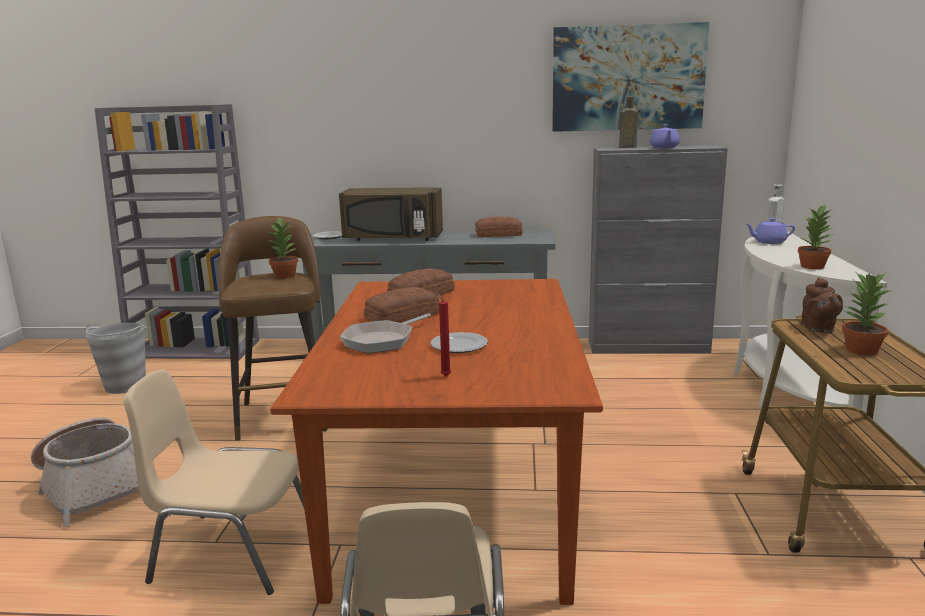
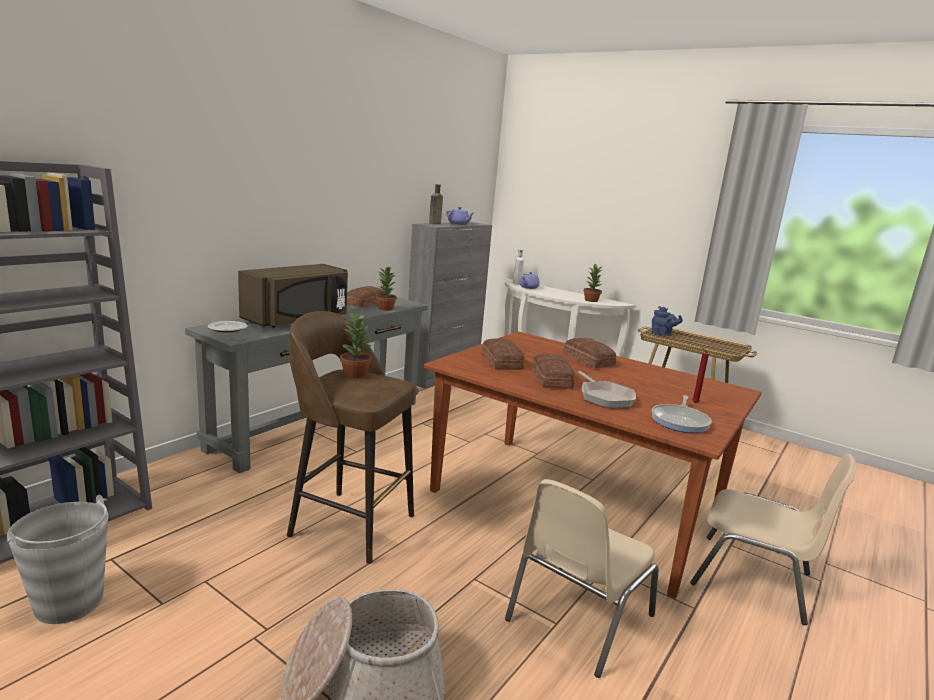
camera: 60 degrees left, 0 degrees up
(358, 378) = (680, 421): none -> frying pan
(458, 346) = (639, 386): plate -> none
(513, 315) = (588, 360): none -> bread
(627, 78) = (427, 168): picture -> none
(818, 329) = (662, 334): brown teapot -> blue teapot
(860, 350) = (698, 340): potted plant -> potted plant (385, 308)

